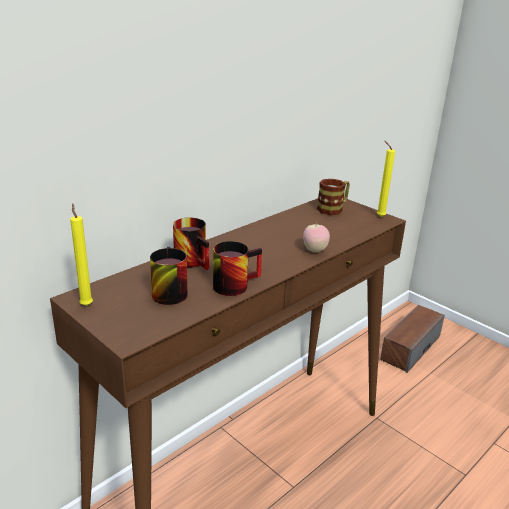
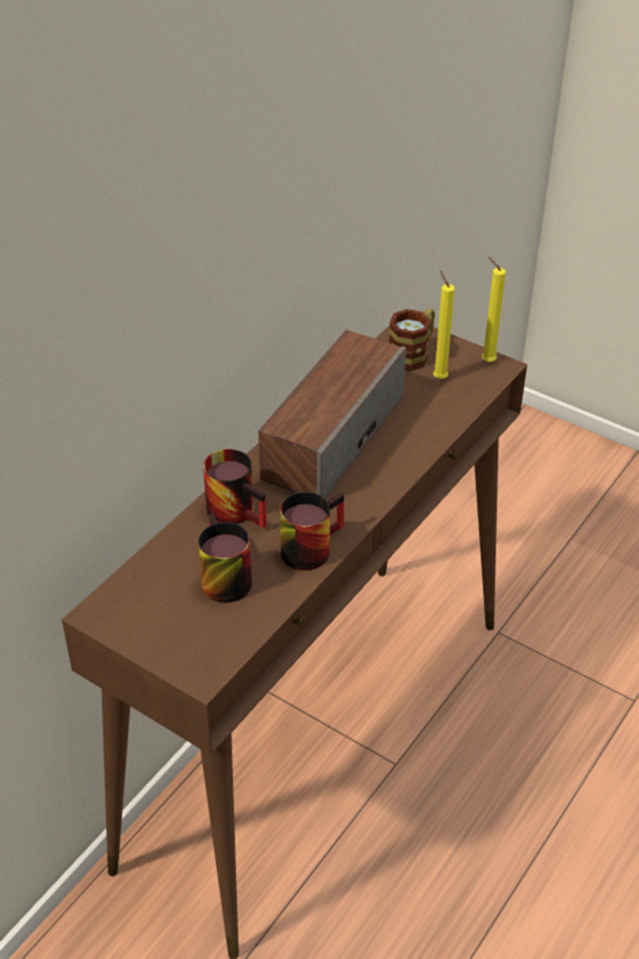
camera: 10 degrees left, 15 degrees up
(86, 304) = (119, 622): yellow candle -> yellow candle (438, 377)
(314, 250) = (405, 457): apple -> none
(410, 347) = (533, 497): speaker -> speaker (332, 436)

